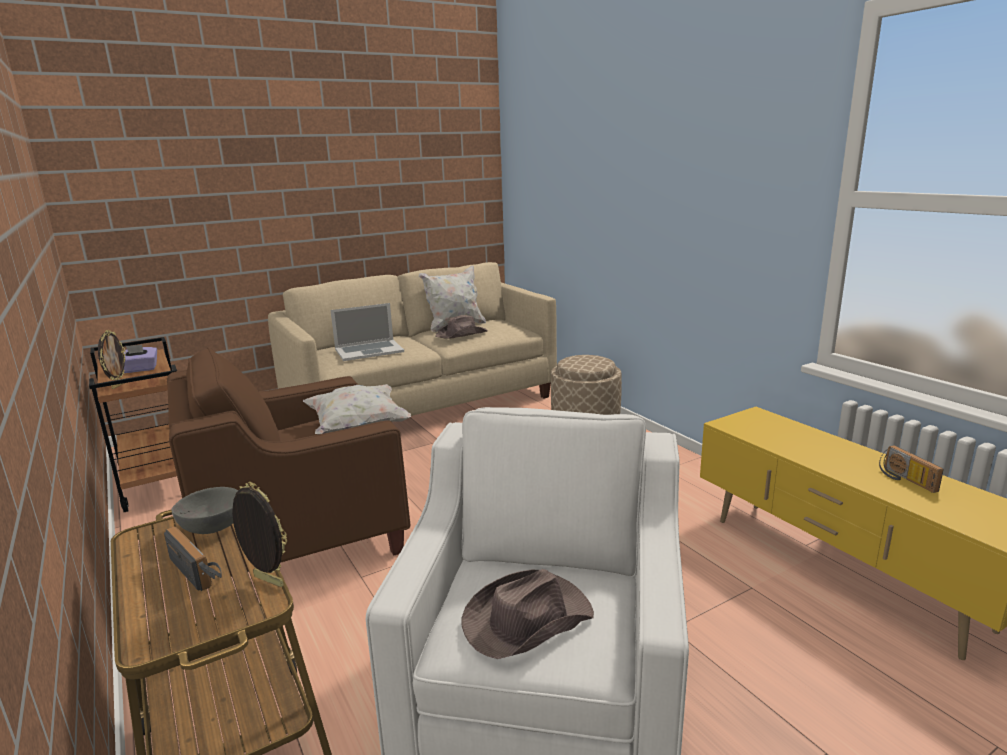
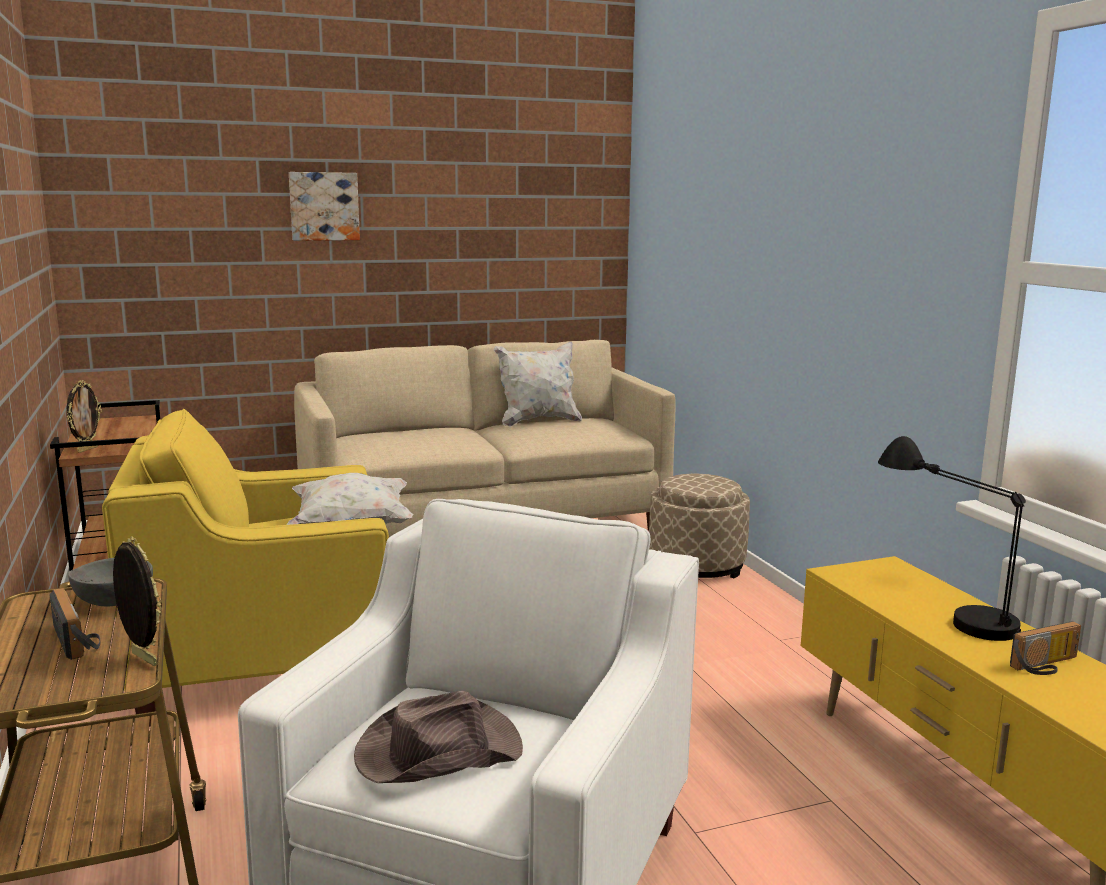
camera: 10 degrees right, 5 degrees down
(140, 369) = (119, 435): purple tissue box -> none
(276, 173) = (324, 206): none -> picture
(299, 537) = (266, 662): brown armchair -> yellow armchair
(369, 350) = (410, 441): laptop -> none
(462, 334) = (541, 432): brown hat -> none
(810, 442) = (942, 606): none -> black table lamp
(904, 479) = (1047, 666): radio -> radio turned 105 degrees counterclockwise

